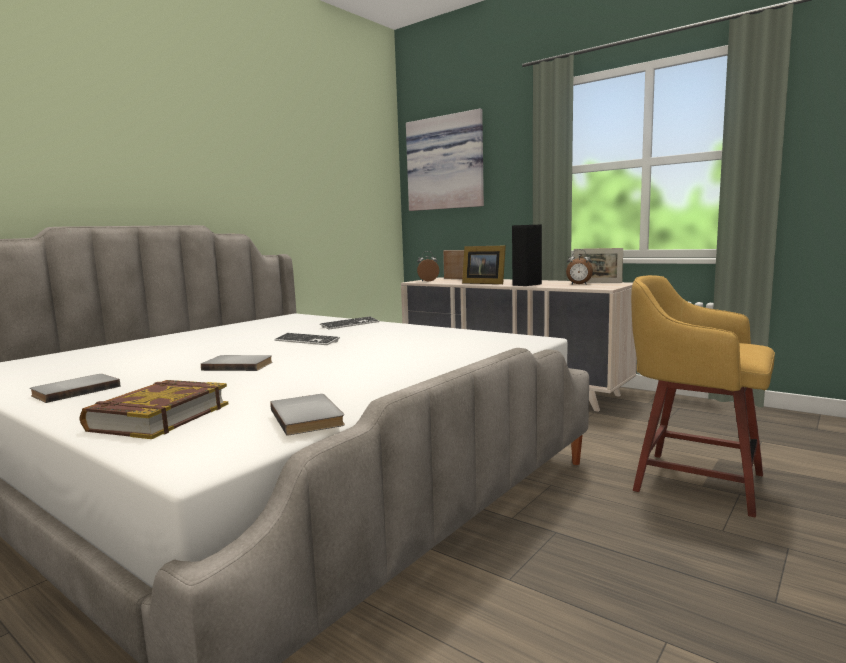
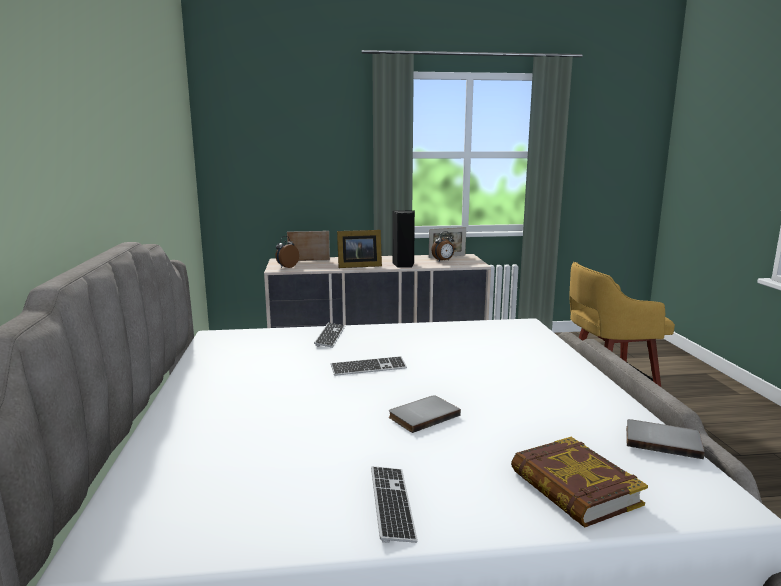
camera: 45 degrees left, 5 degrees up
(75, 390) = (392, 504): grey book -> keyboard
(446, 163) = (262, 135): picture -> none

